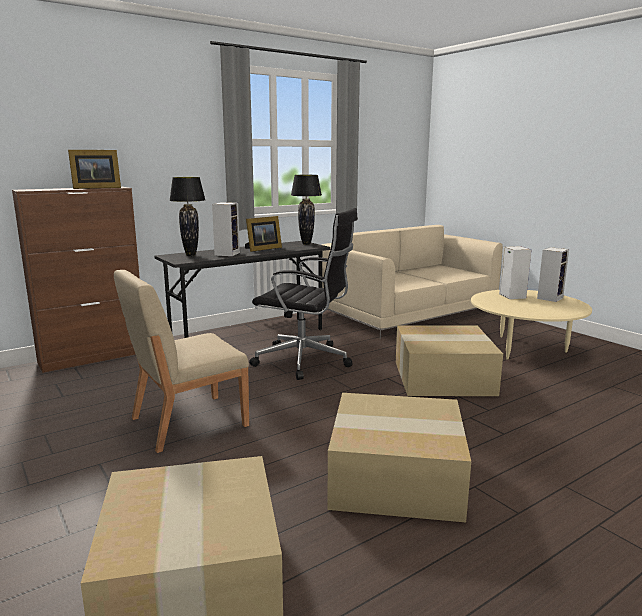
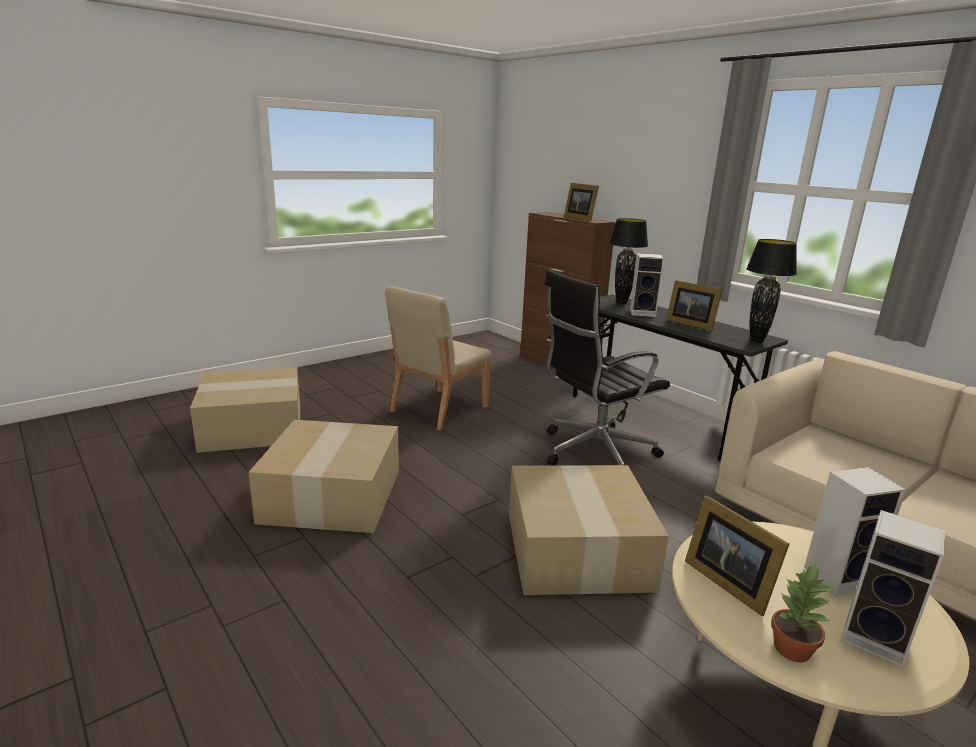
camera: 85 degrees right, 5 degrees up
(187, 422) = (438, 409): beige chair -> beige chair turned 105 degrees counterclockwise
(305, 361) = (594, 452): black office chair -> black office chair turned 45 degrees clockwise
(532, 310) = (727, 581): none -> picture frame
(570, 308) = (791, 649): none -> potted plant

